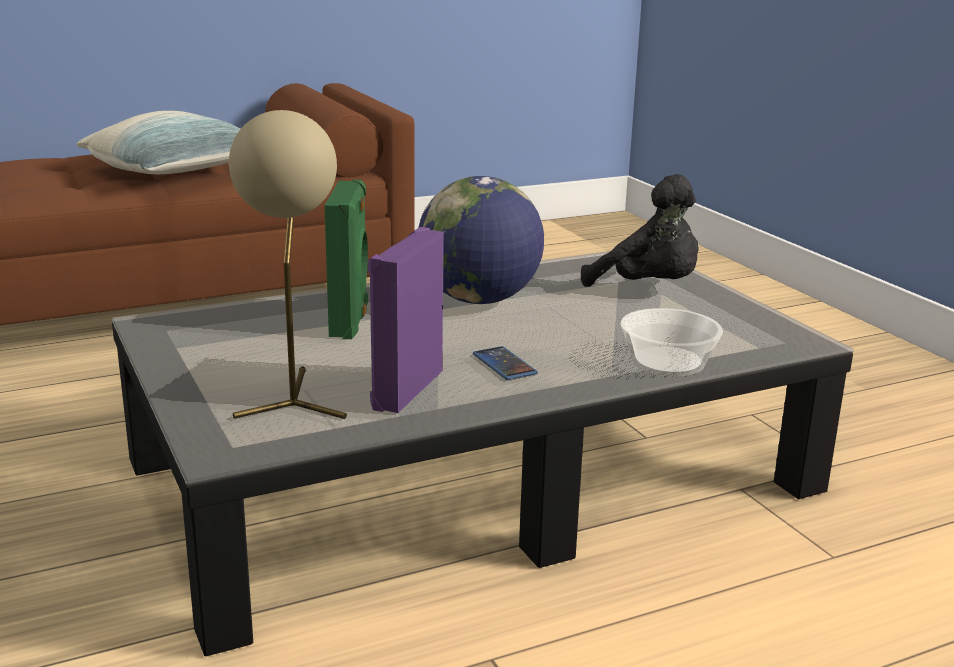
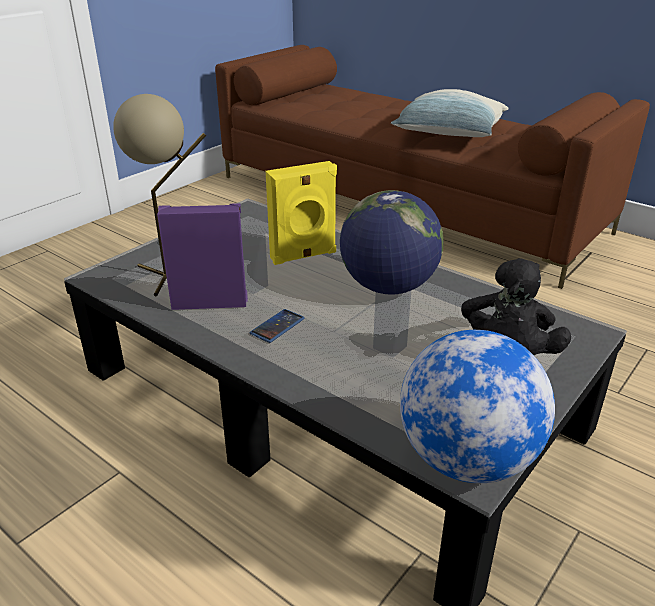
camera: 65 degrees right, 10 degrees up
(351, 320) = (304, 256): green speaker -> yellow speaker
(668, 362) = (342, 397): bowl -> none
(787, 338) = (466, 459): none -> globe

